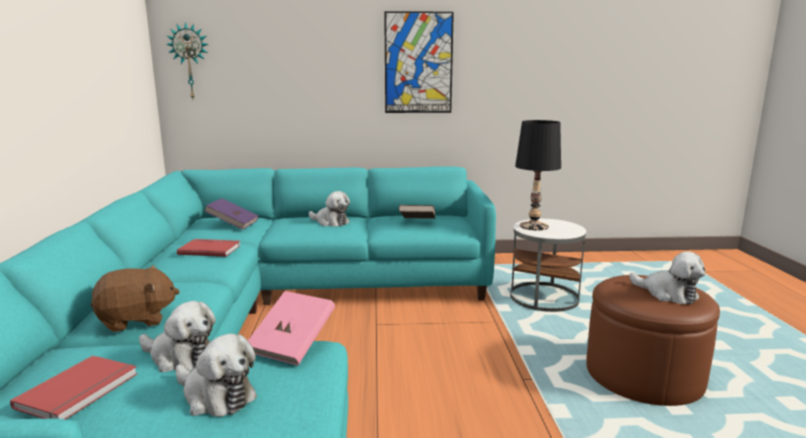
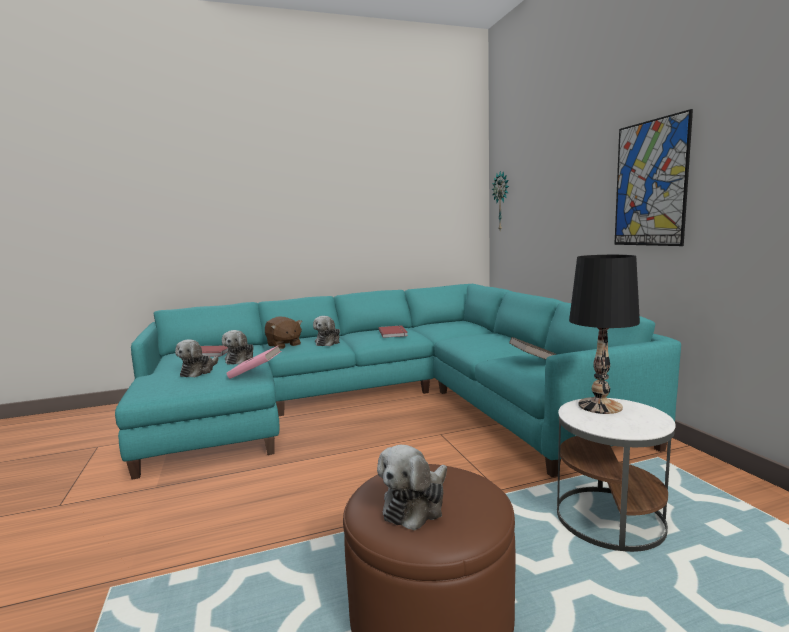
camera: 75 degrees right, 5 degrees down
(233, 224) = (451, 326): purple book -> none
(330, 222) = (496, 342): plush toy -> plush toy (328, 342)

